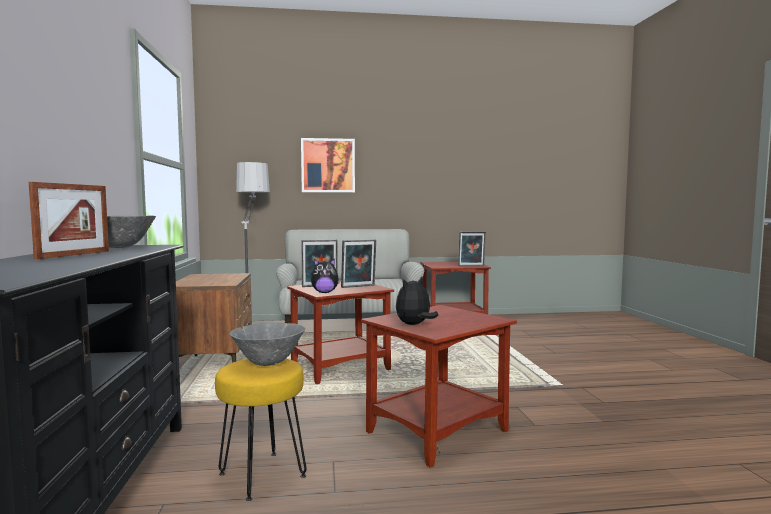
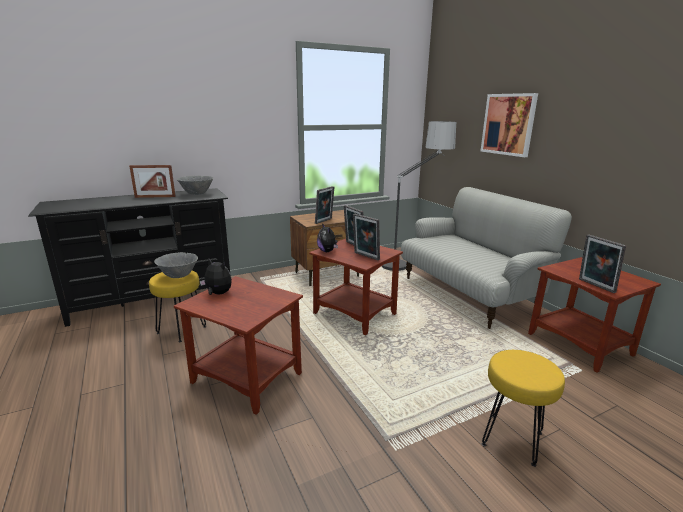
camera: 70 degrees right, 15 degrees up
(227, 280) = (324, 221): none -> picture frame
(550, 355) = (512, 439): none -> yellow stool

